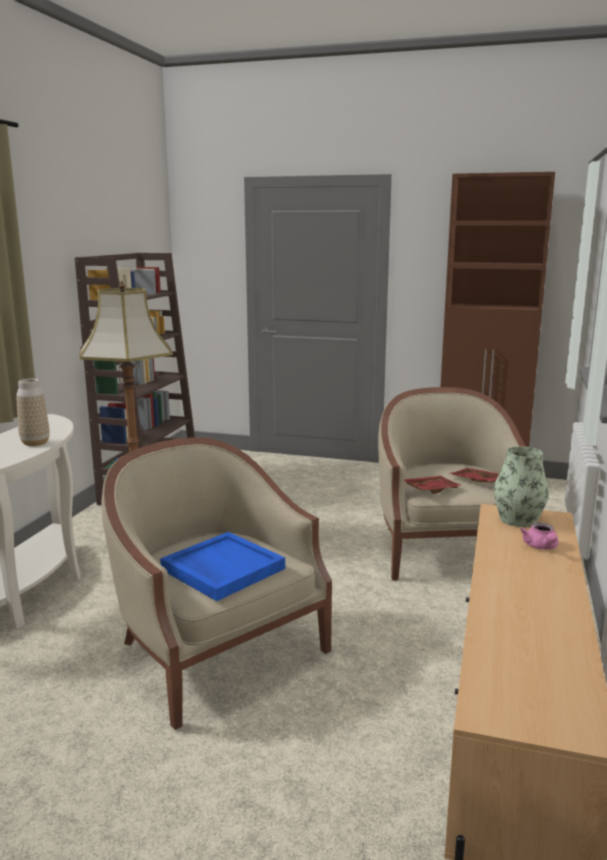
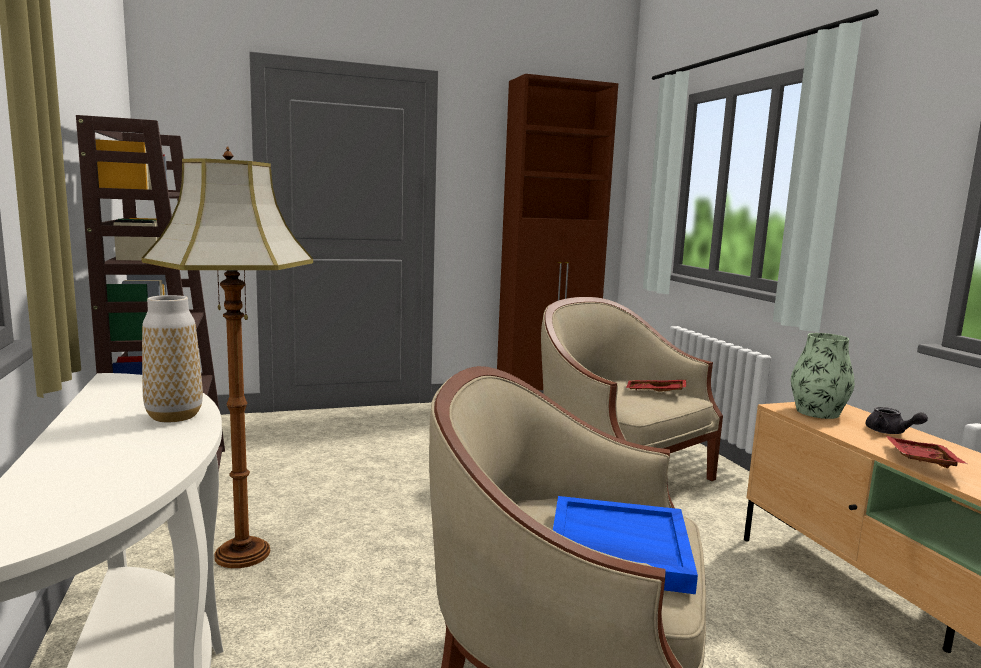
camera: 35 degrees left, 5 degrees down
(430, 490) = (634, 406): red tray -> red tray (919, 462)
(541, 547) = (890, 432): pink teapot -> grey teapot

